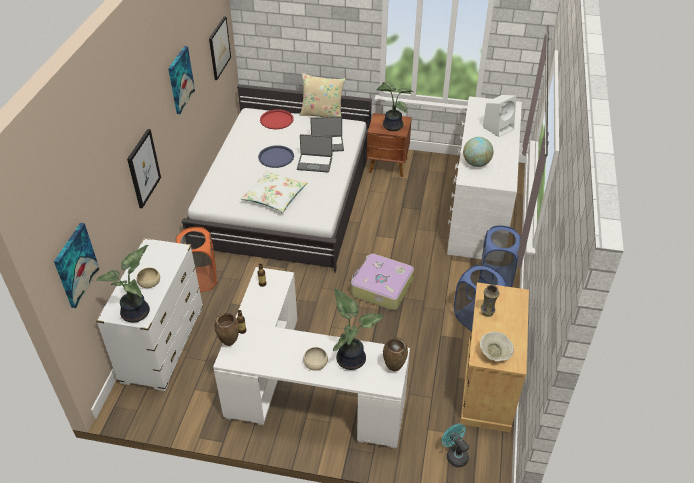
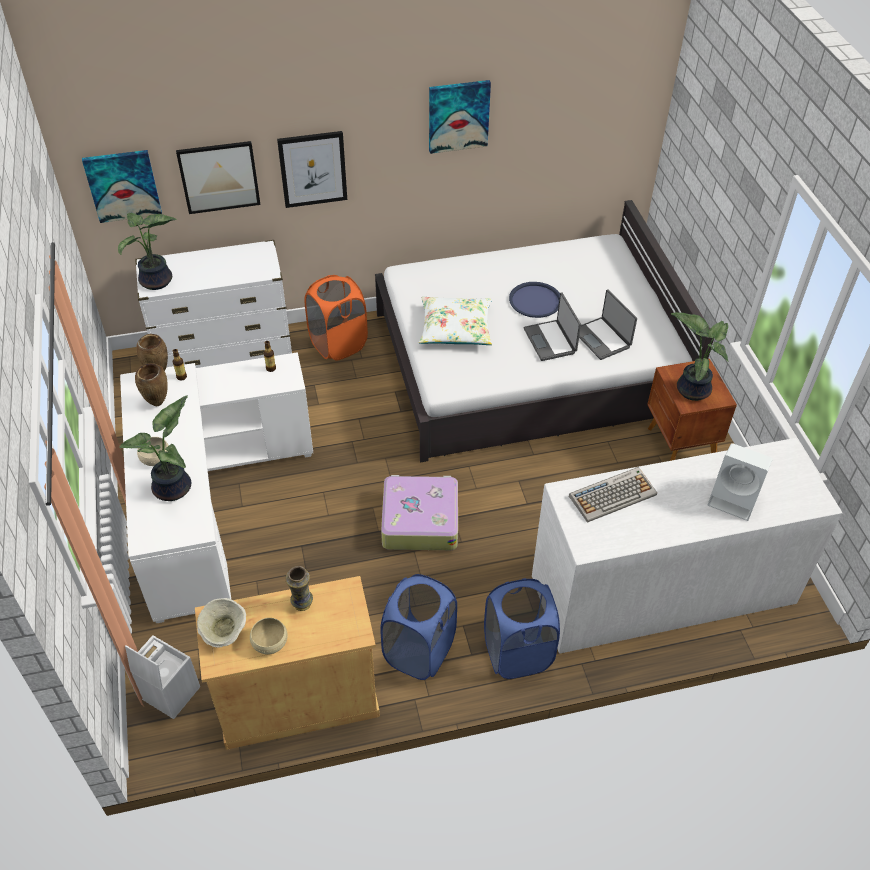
camera: 65 degrees right, 5 degrees up
(149, 282) = (206, 272): beige bowl -> beige bowl (269, 641)
(219, 48) = (601, 129): picture -> picture (219, 177)
(276, 120) = (615, 272): red tray -> none
(322, 114) = (668, 310): beige pillow -> none
(394, 368) = (173, 535): brown vase -> brown vase (158, 404)
(454, 455) = (167, 692): turquoise fan -> white storage box
(476, 163) = (613, 495): globe -> keyboard

